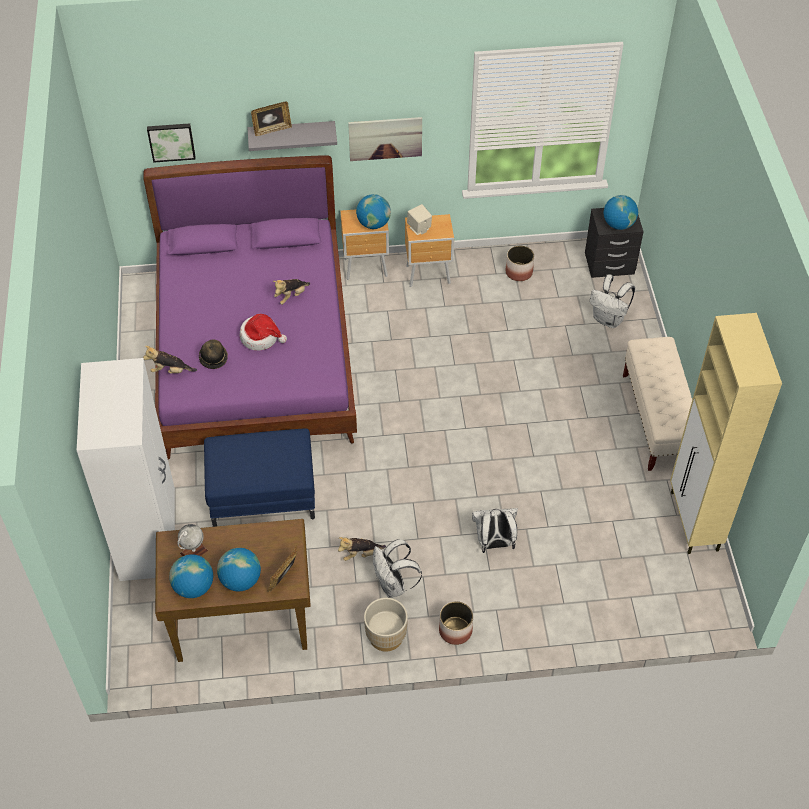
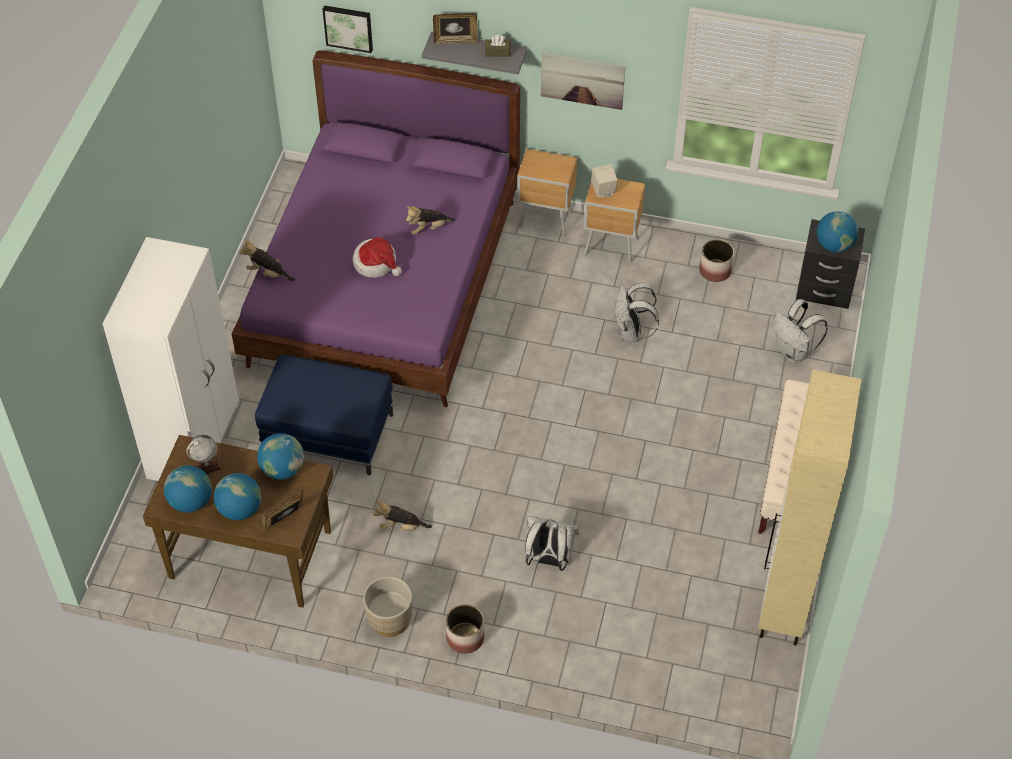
camera: 20 degrees right, 0 degrees up
(213, 358) = (317, 272): hat -> none
(312, 130) = (498, 52): none -> brown tissue box
(373, 224) = (555, 172): globe -> globe (282, 469)
(393, 585) = (421, 570): white backpack -> white backpack (631, 333)

